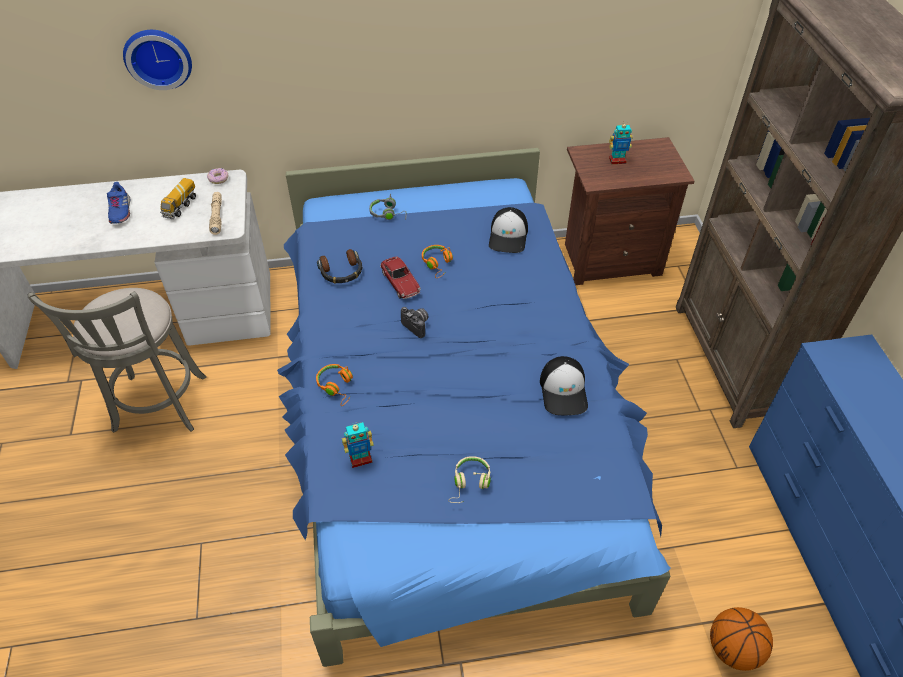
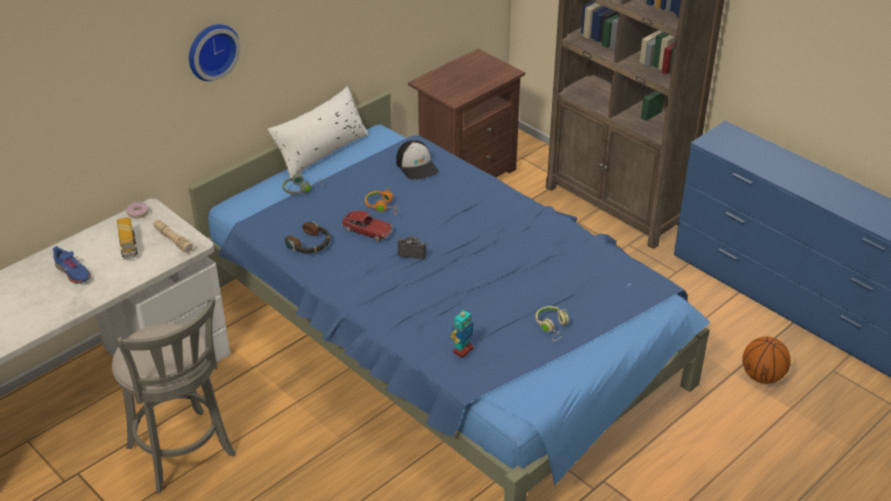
camera: 35 degrees left, 10 degrees down
(158, 57) = (77, 107): wall clock -> wall clock (211, 50)
(337, 387) = (395, 317): orange headphones -> none
(442, 185) = (321, 152): none -> white pillow
(564, 391) = (559, 245): cap -> none
(617, 160) = (456, 78): toy robot -> none

